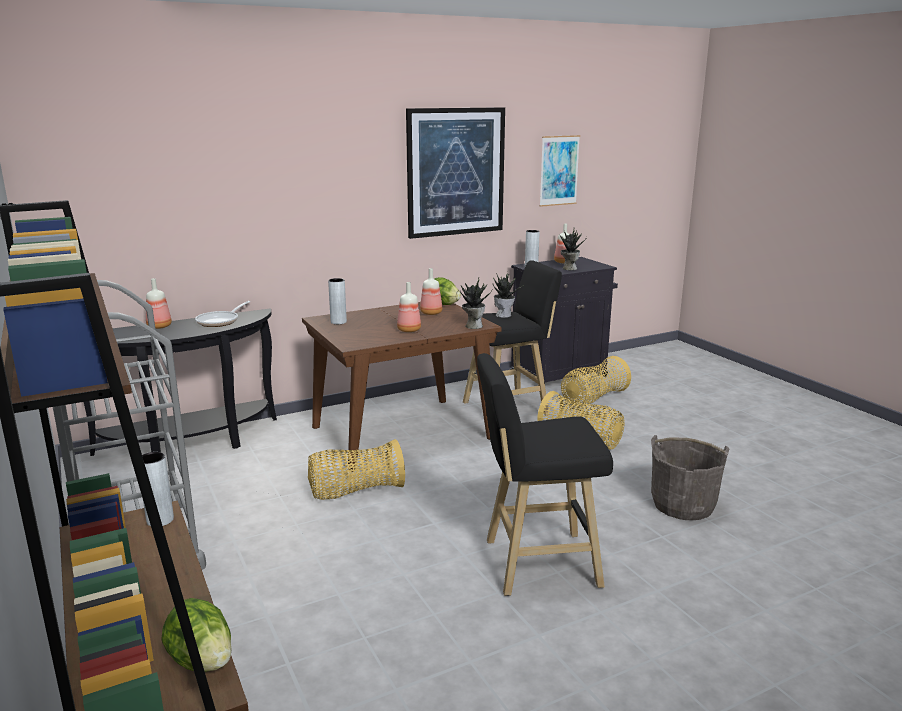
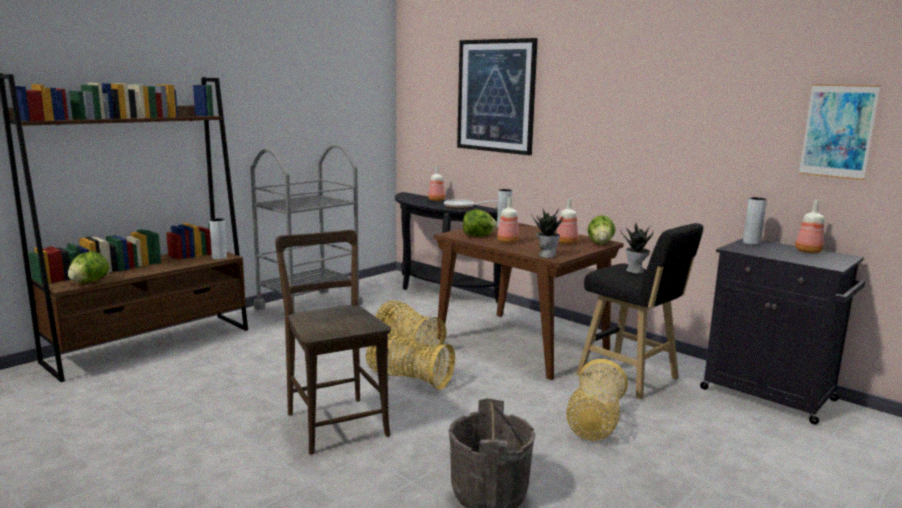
camera: 70 degrees right, 5 degrees down
(372, 336) = (478, 236): none -> lettuce
(456, 172) = (686, 118): picture -> picture (495, 96)
(536, 563) = (335, 421): black stool -> brown chair
(569, 268) = (779, 254): potted plant -> none
(593, 399) = (723, 421): basket -> basket (408, 378)

